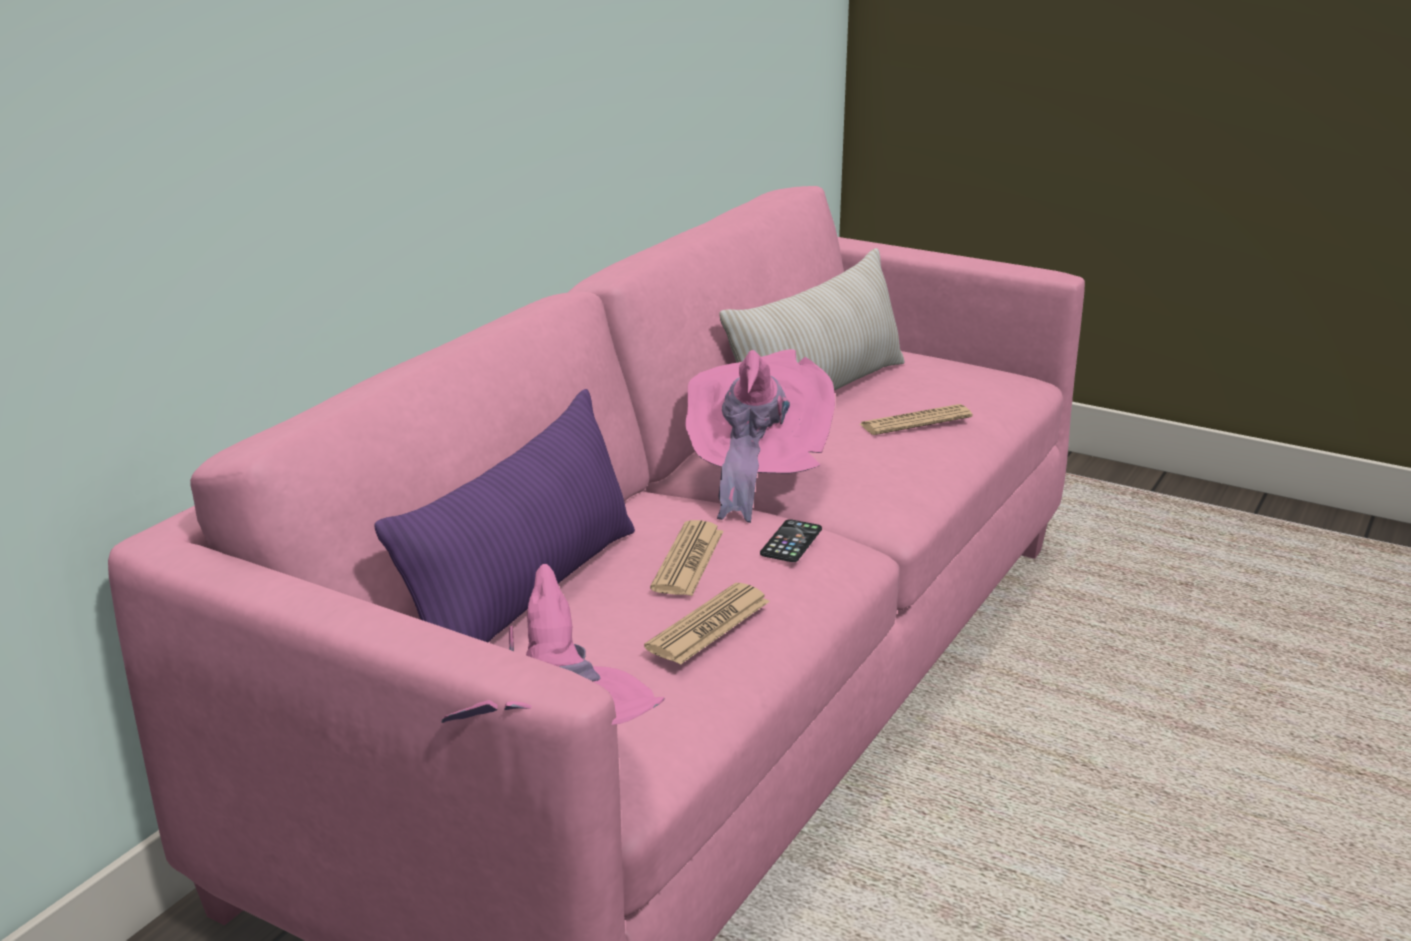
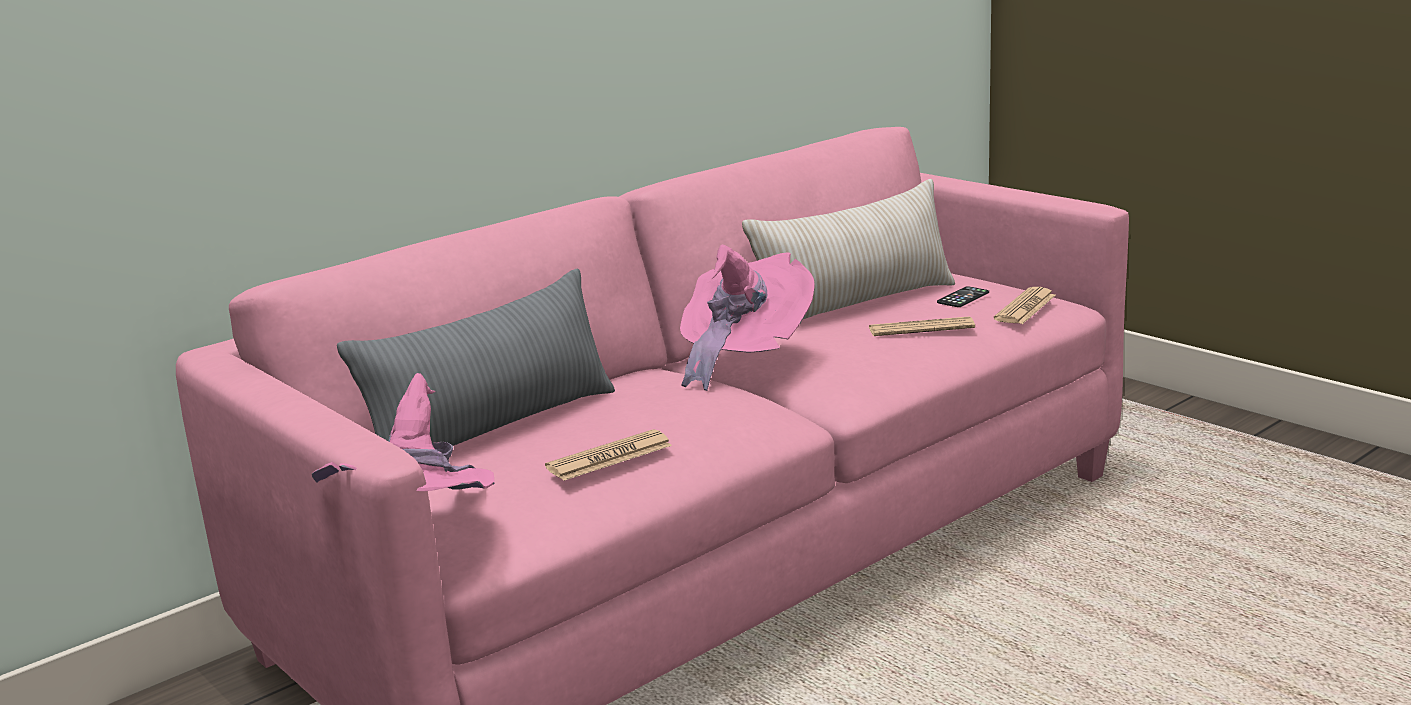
camera: 20 degrees right, 5 degrees down
(525, 598) = (494, 429): purple pillow -> grey pillow
(688, 560) = (632, 412): newspaper -> newspaper (1025, 307)
(791, 542) = (727, 406): phone -> phone (963, 298)

